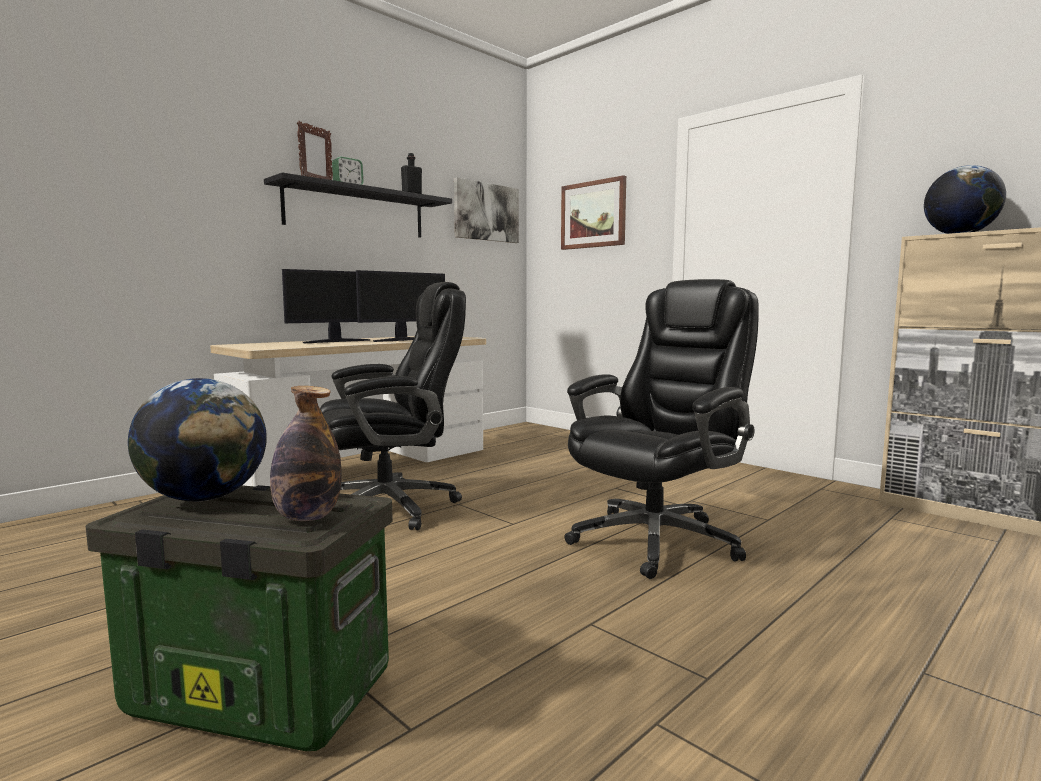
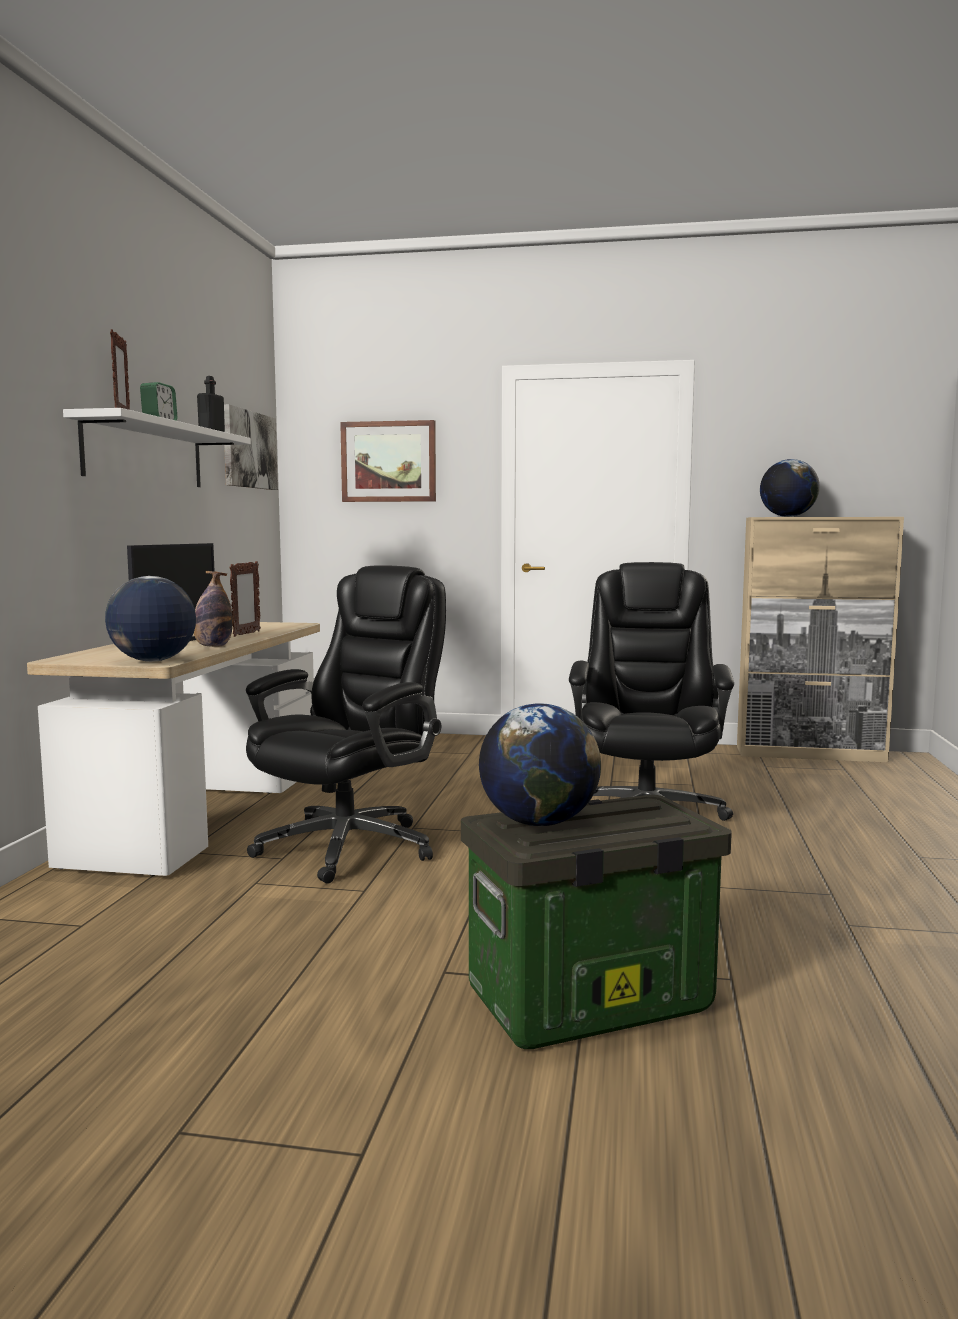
camera: 35 degrees left, 0 degrees up
(262, 347) = (152, 661): none -> globe
(307, 517) = (665, 815): bottle -> bottle (213, 646)
(356, 211) = (145, 454): black shelf -> white shelf
(403, 340) = (246, 634): monitor -> picture frame

